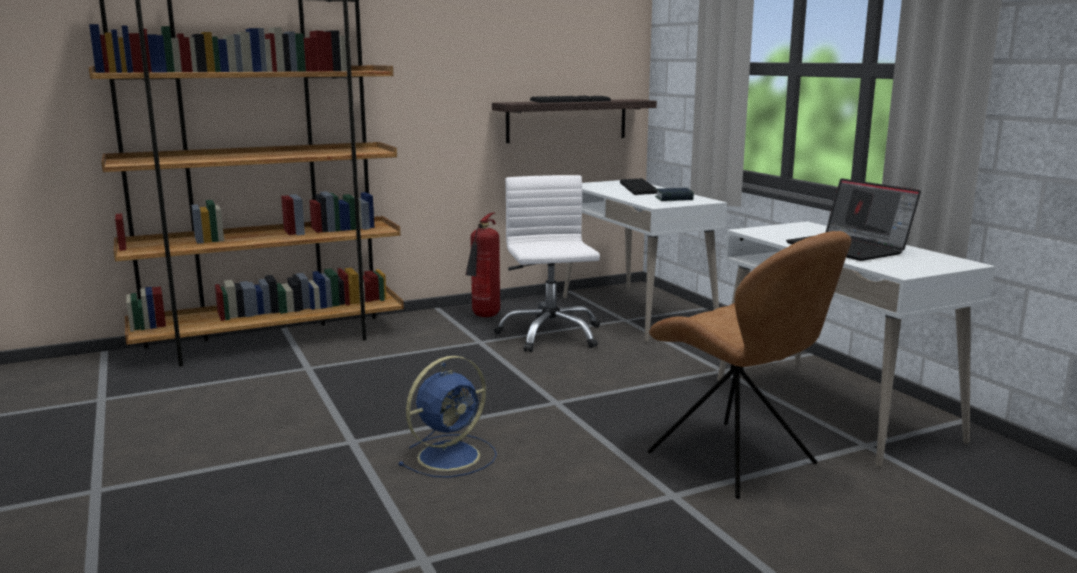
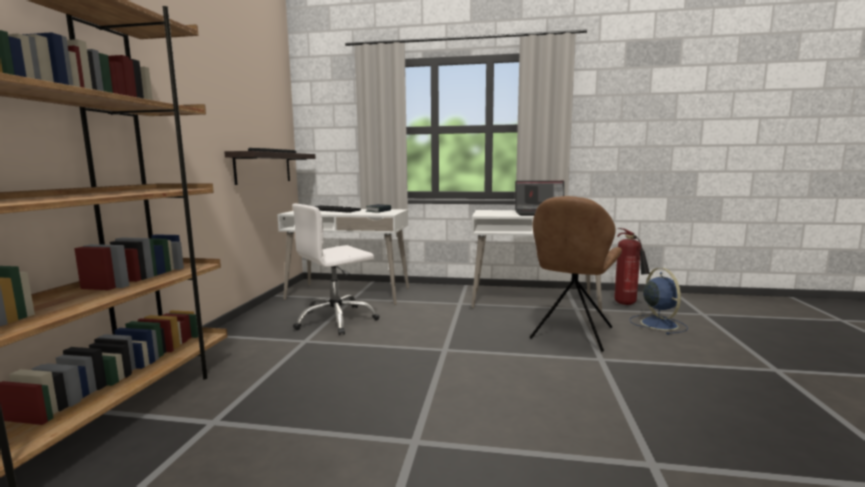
camera: 55 degrees left, 5 degrees down
(451, 455) = (488, 406): blue fan -> blue fan (658, 323)
(484, 317) = (262, 327): fire extinguisher -> fire extinguisher (627, 304)
(550, 335) = (336, 320): white office chair -> white office chair turned 60 degrees counterclockwise
(736, 461) = (571, 334): brown chair -> brown chair turned 120 degrees clockwise

